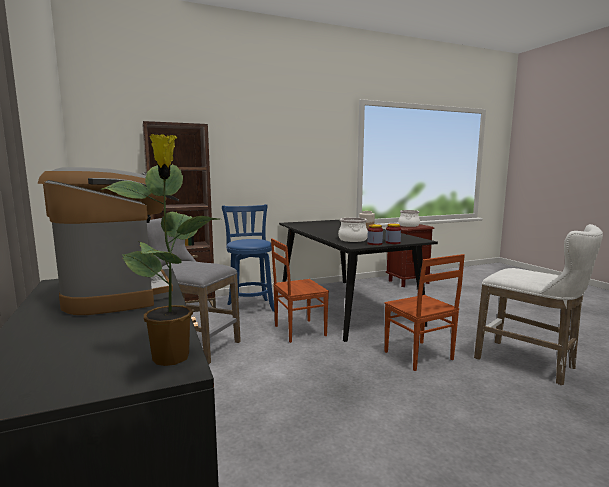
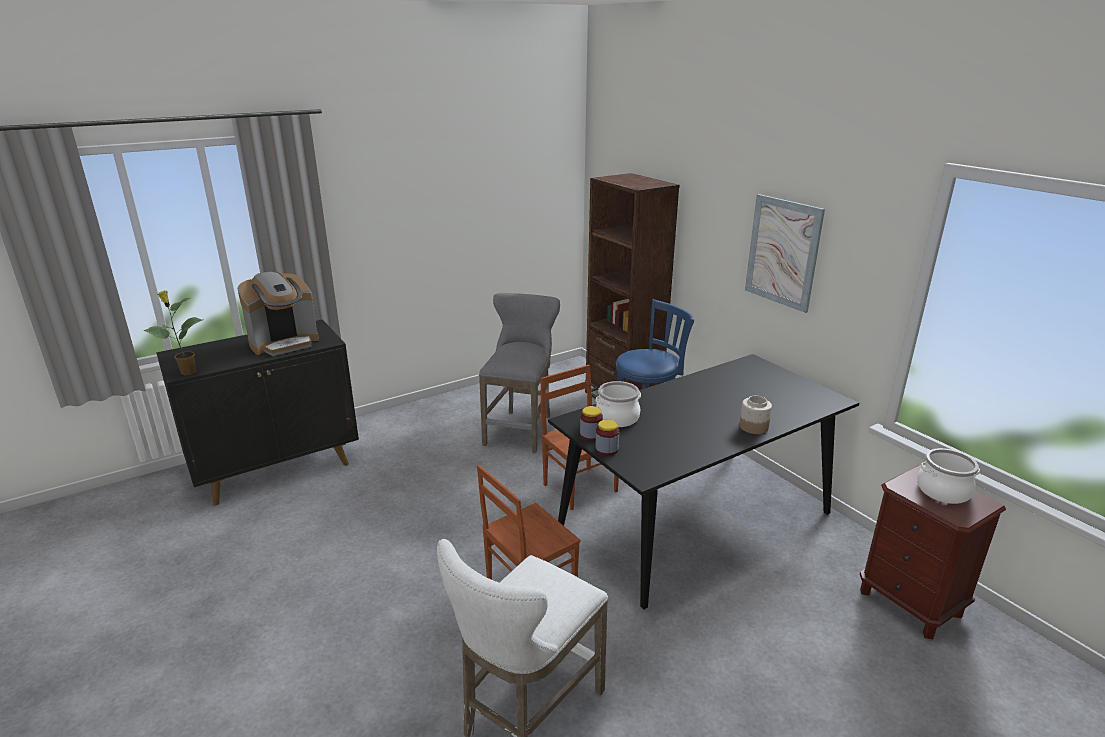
camera: 80 degrees right, 15 degrees up
(290, 155) = (783, 252): none -> picture

